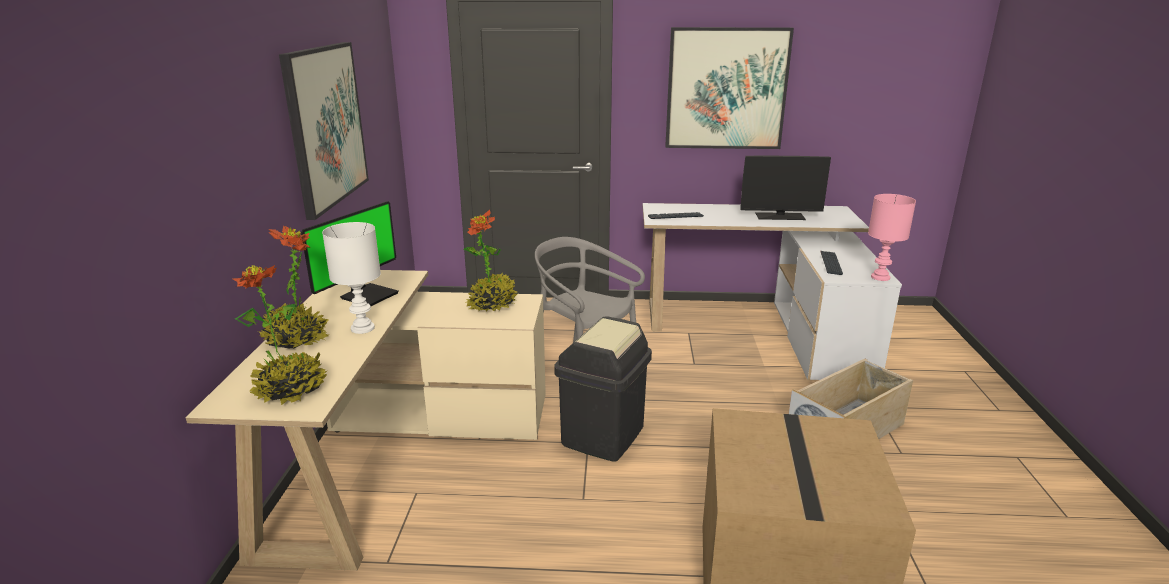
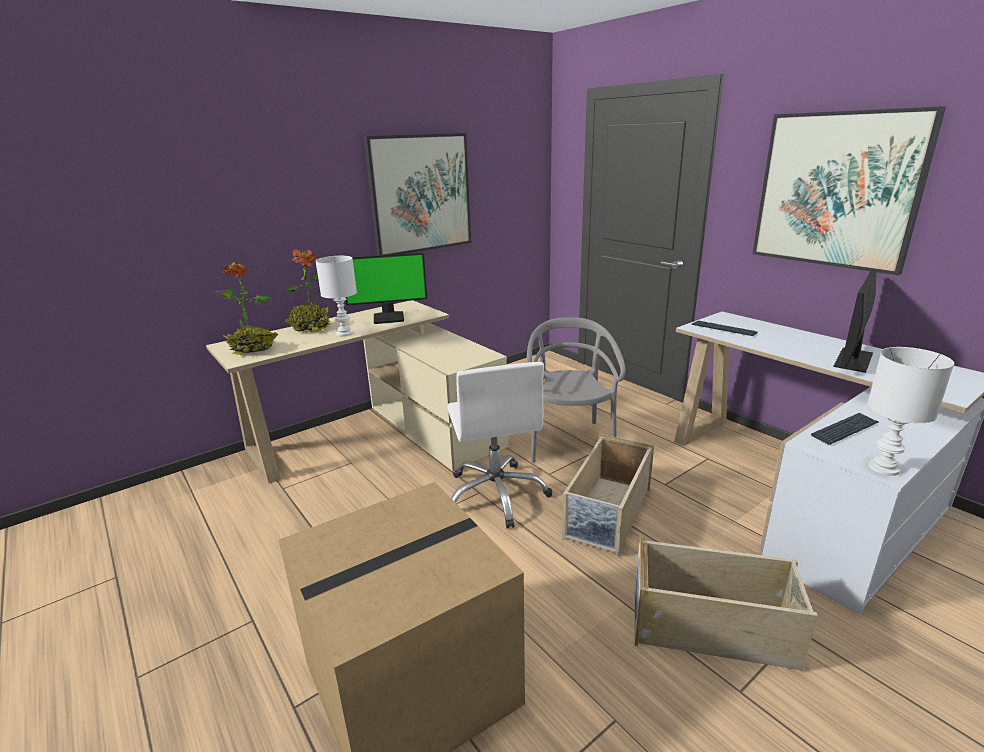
camera: 50 degrees right, 0 degrees up
(492, 304) = (463, 351): potted plant -> none
(603, 436) = (496, 494): black trash can -> white office chair
(696, 403) = (607, 513): none -> beige storage box
(780, 216) = (853, 360): monitor -> monitor turned 75 degrees clockwise
(879, 277) = (883, 467): pink table lamp -> white table lamp

